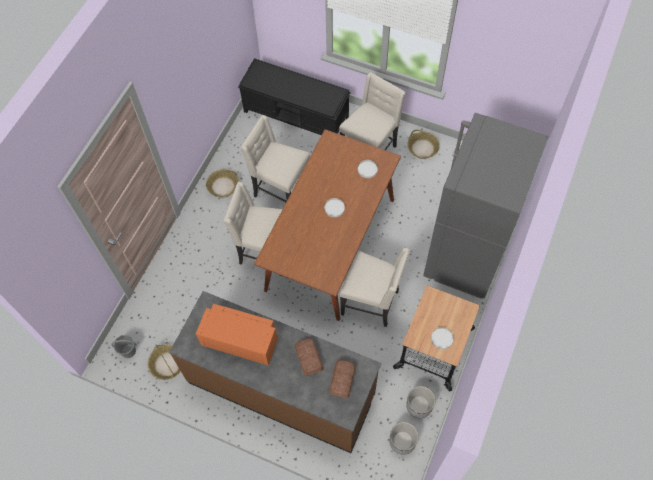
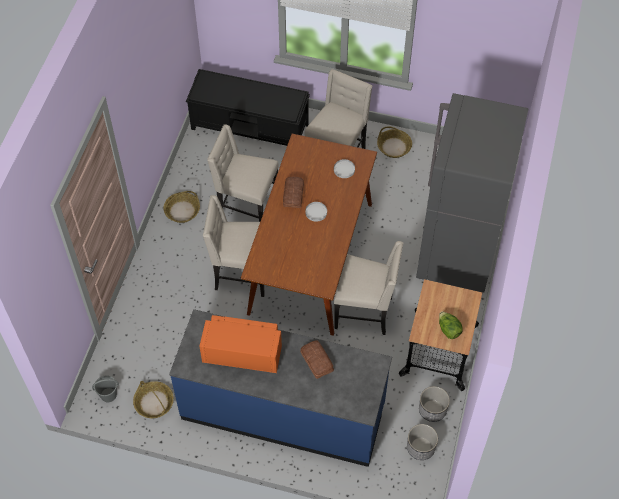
camera: 10 degrees left, 5 degrees down
(281, 388) = (283, 411): brown counter -> blue counter
(343, 380) = (356, 377): bread -> bread (294, 194)
(442, 339) = (448, 330): white plate -> lettuce

